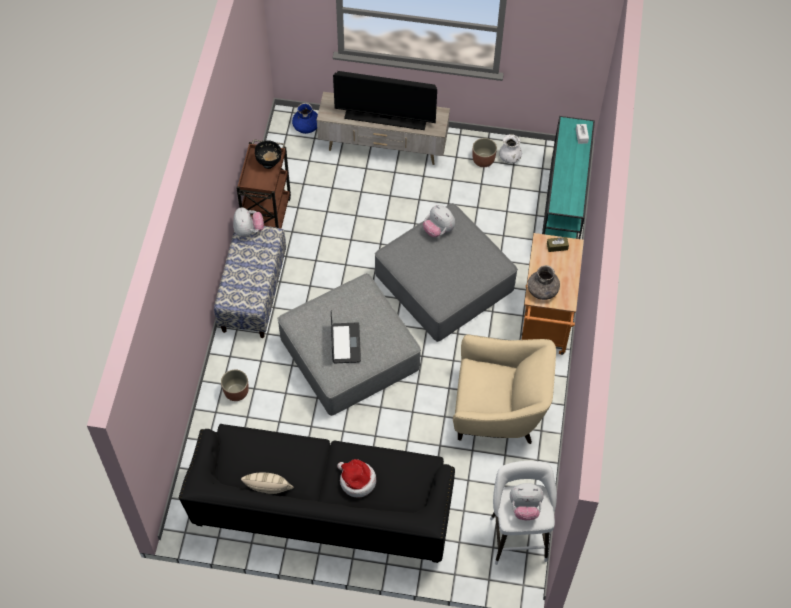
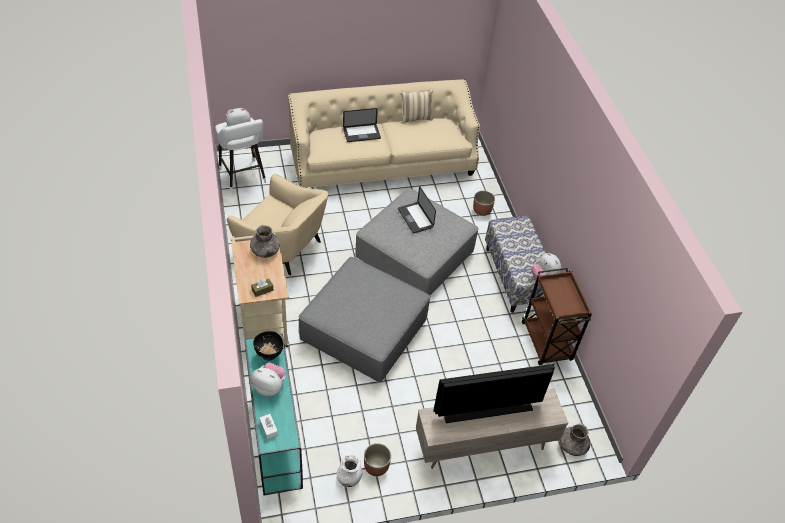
camera: 155 degrees right, 10 degrees down
(269, 163) = (561, 304): black bowl -> black bowl (269, 355)
(306, 126) = (572, 446): blue vase -> grey vase
(323, 508) = (382, 162): black sofa -> beige sofa
(356, 481) = (361, 134): hat -> laptop
(438, 230) = (383, 326): plush toy -> plush toy (270, 387)
(498, 410) = (282, 246): beige armchair -> beige armchair turned 135 degrees counterclockwise
(544, 325) = (262, 318): orange cart -> beige cart

